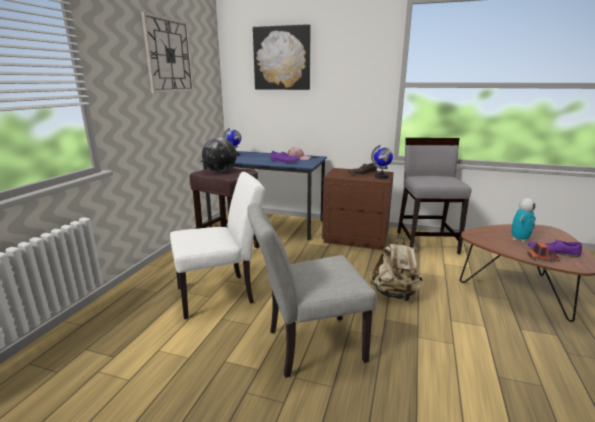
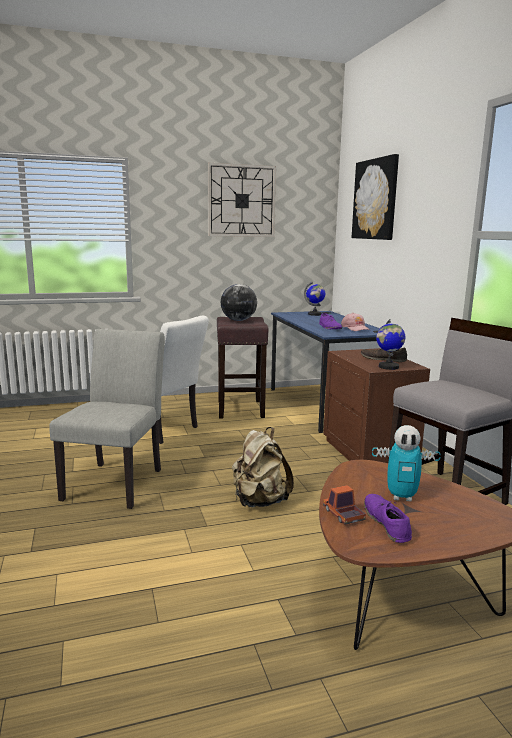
camera: 55 degrees right, 5 degrees down
(307, 346) = (117, 481): grey chair -> grey chair turned 60 degrees clockwise

